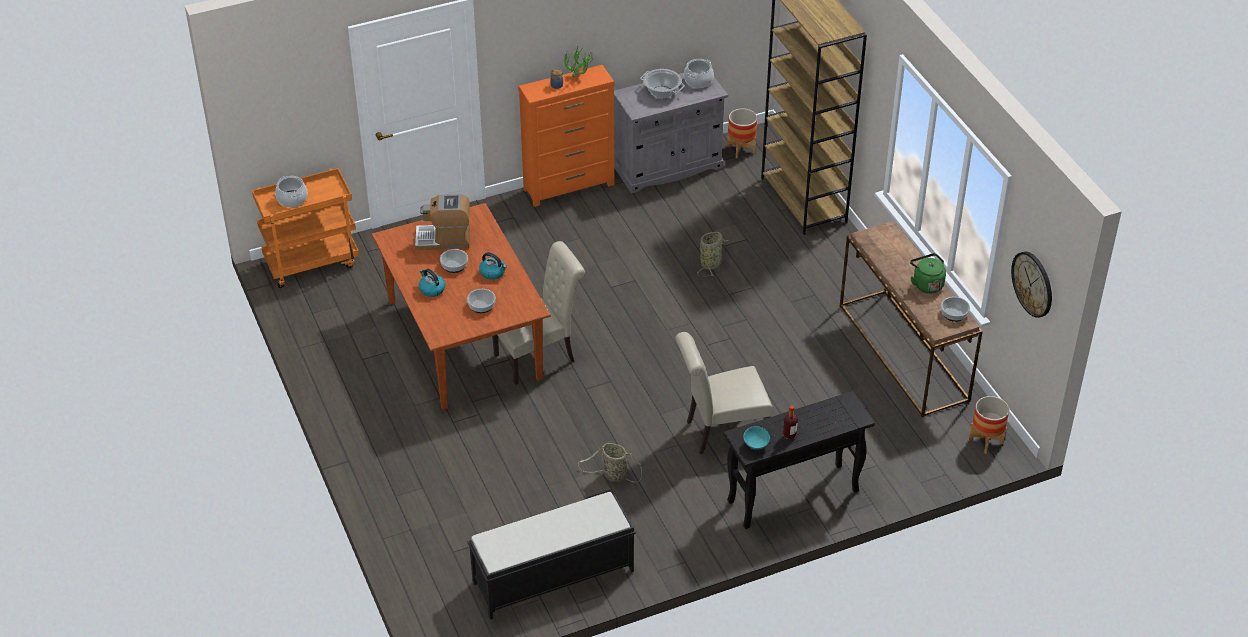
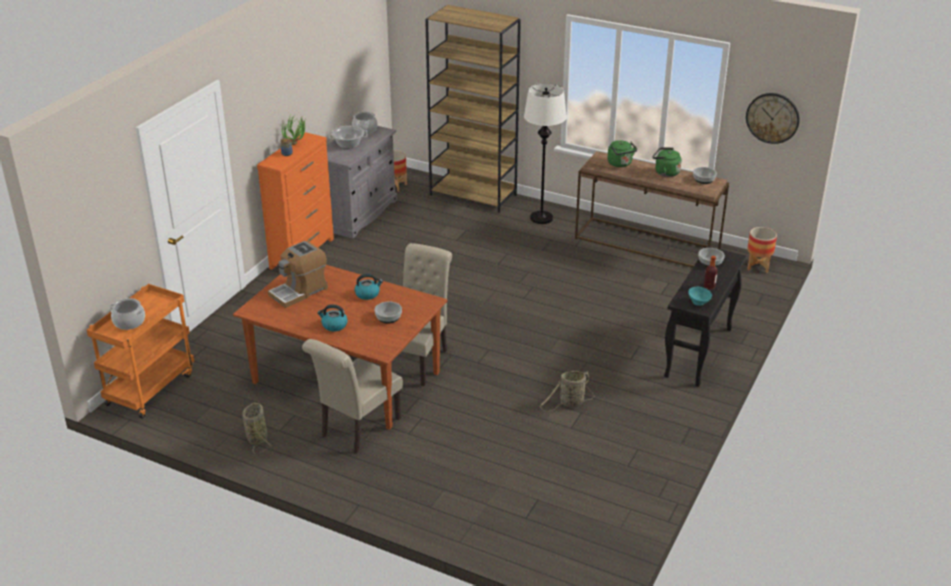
camera: 40 degrees left, 10 degrees down
(454, 265) = (331, 303): bowl -> bowl (710, 262)
(552, 577) = (618, 490): black bench -> none
(711, 263) = (462, 252): basket -> basket (257, 438)
(721, 432) = (603, 341): beige chair -> beige chair (357, 429)
(837, 263) = (541, 218): none -> white floor lamp
(895, 250) = (620, 164): none -> green kettle

